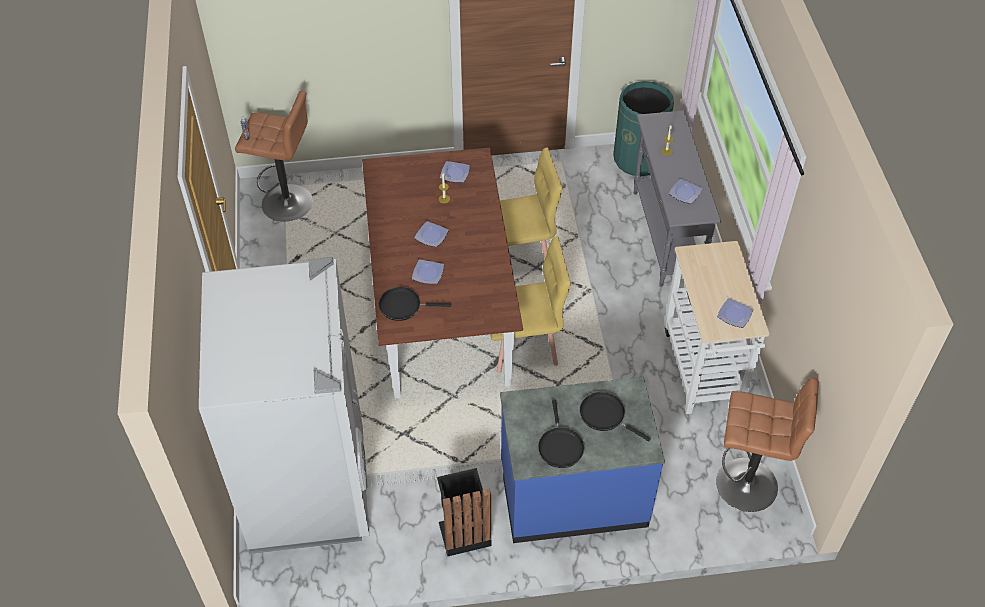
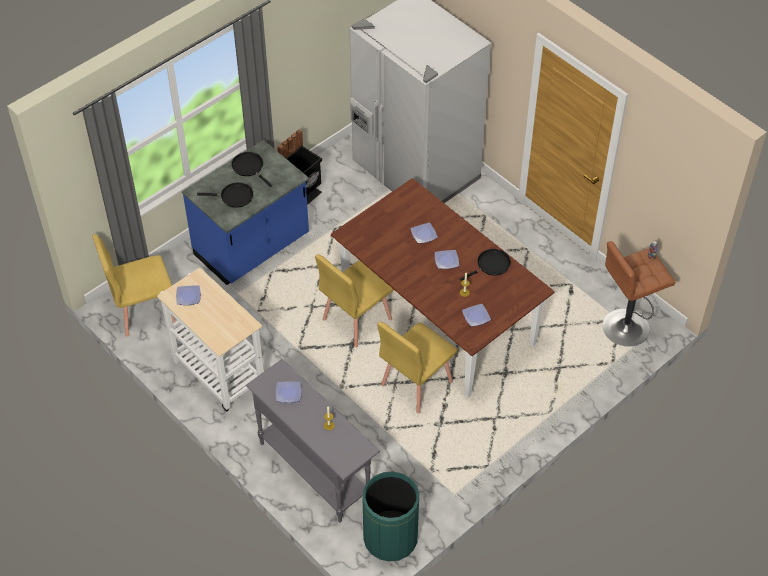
camera: 145 degrees right, 0 degrees up
(403, 306) = (419, 206): black frying pan -> black frying pan (491, 265)
(747, 485) = (143, 311): brown stool -> yellow chair

